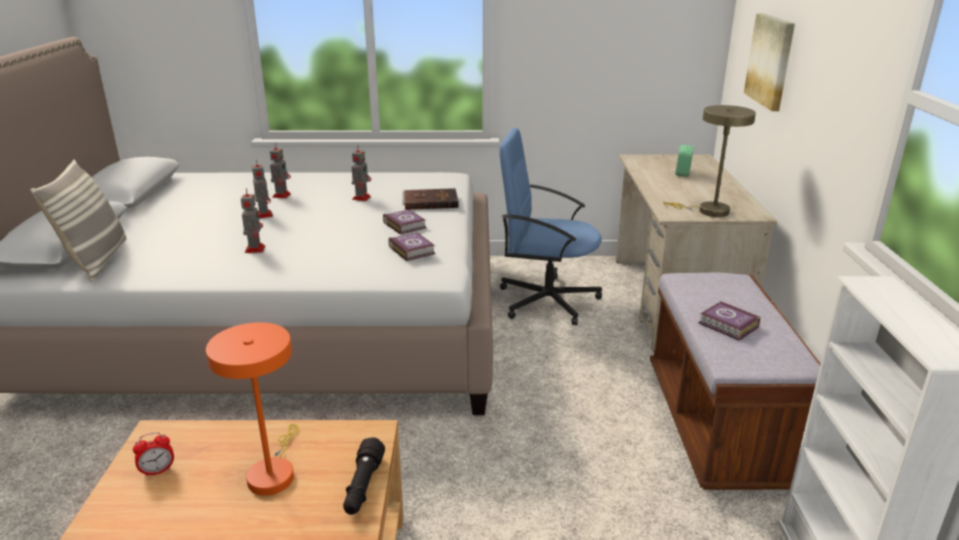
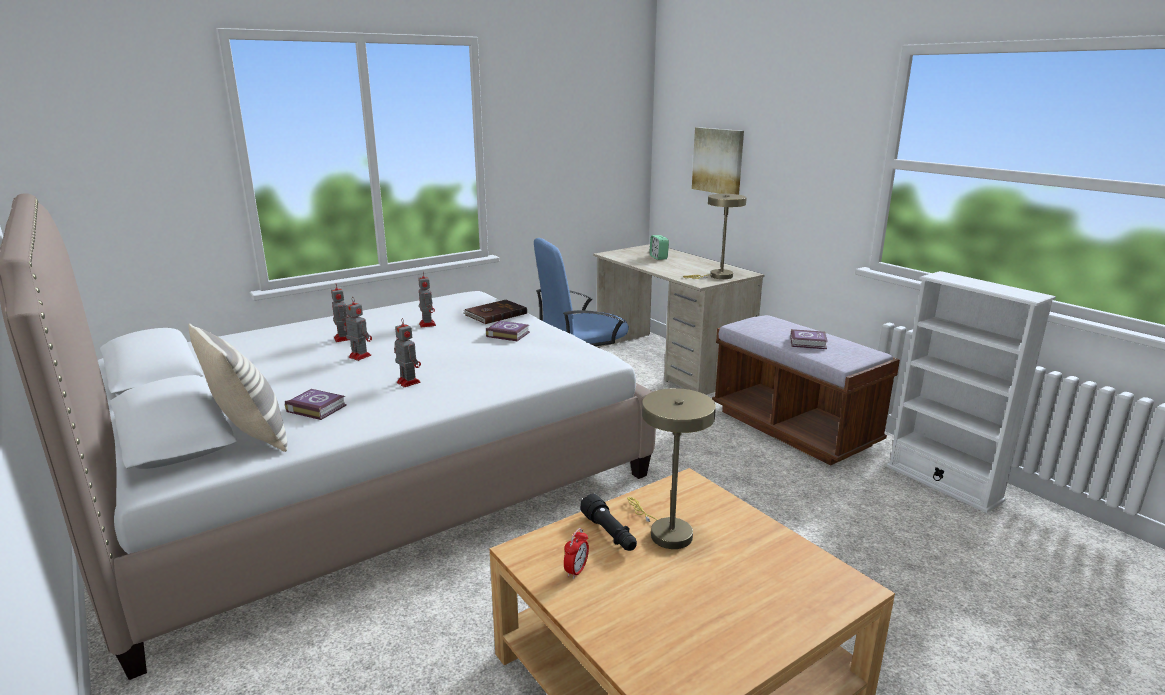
camera: 35 degrees left, 5 degrees down
(273, 473) = (665, 532): orange table lamp -> beige table lamp
(363, 487) = (739, 512): black flashlight -> black flashlight (609, 533)
(412, 250) = (552, 348): book -> book (316, 408)

